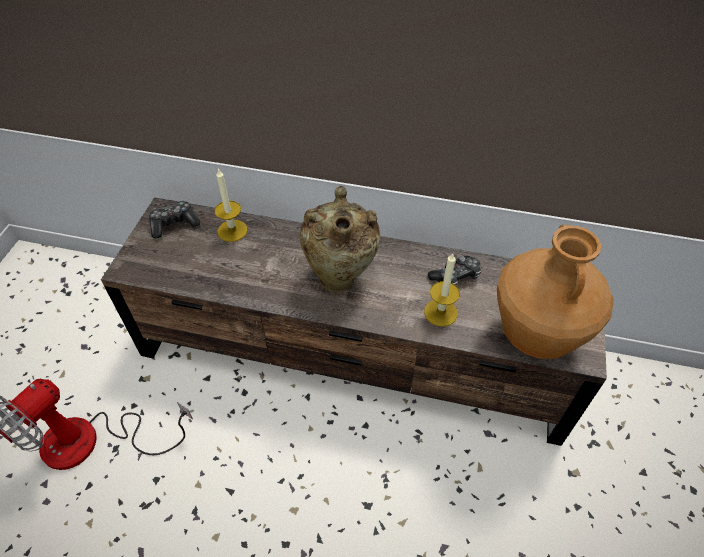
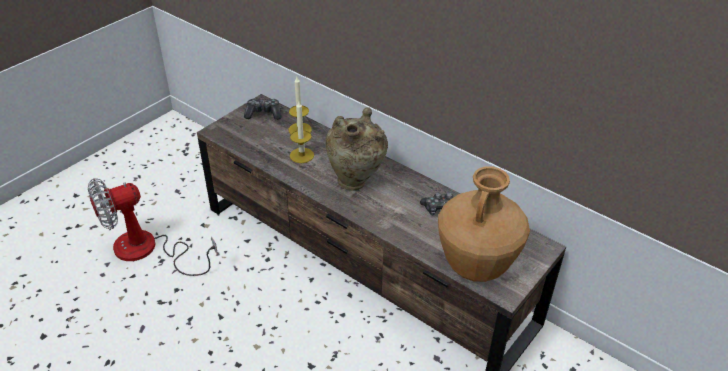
camera: 25 degrees right, 10 degrees down
(440, 312) = (413, 227): candle -> candle (302, 155)

